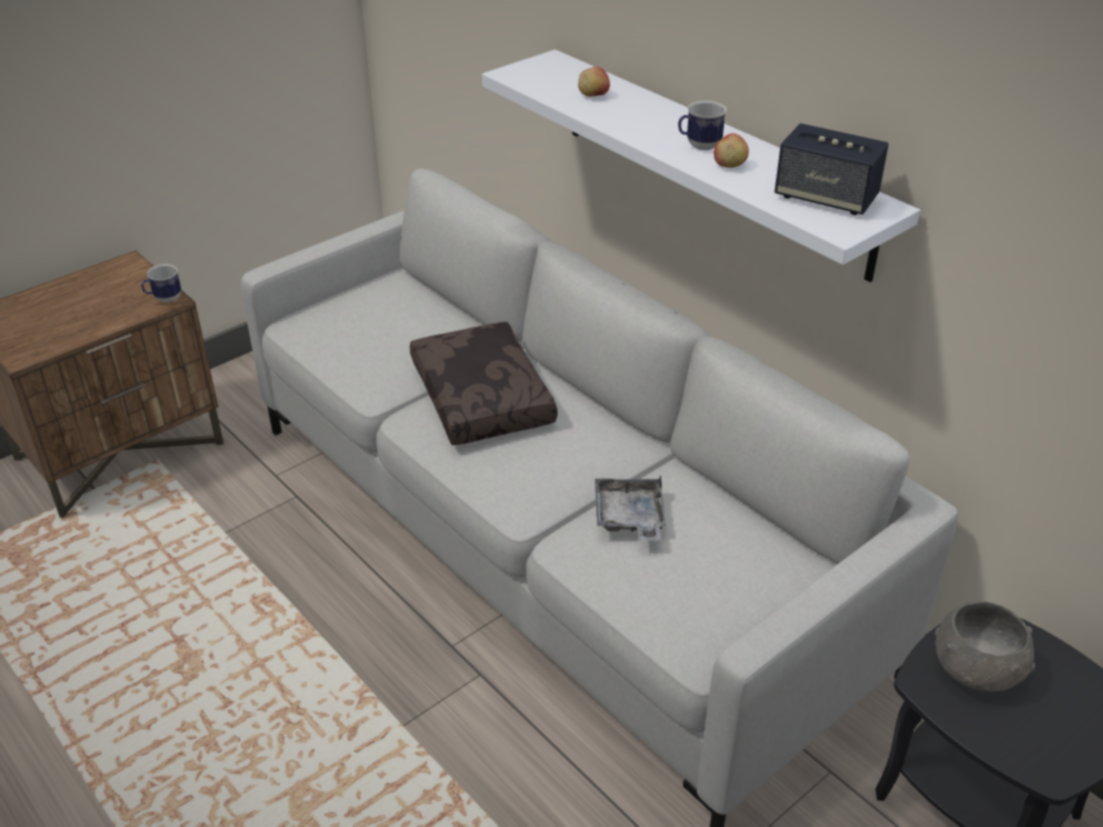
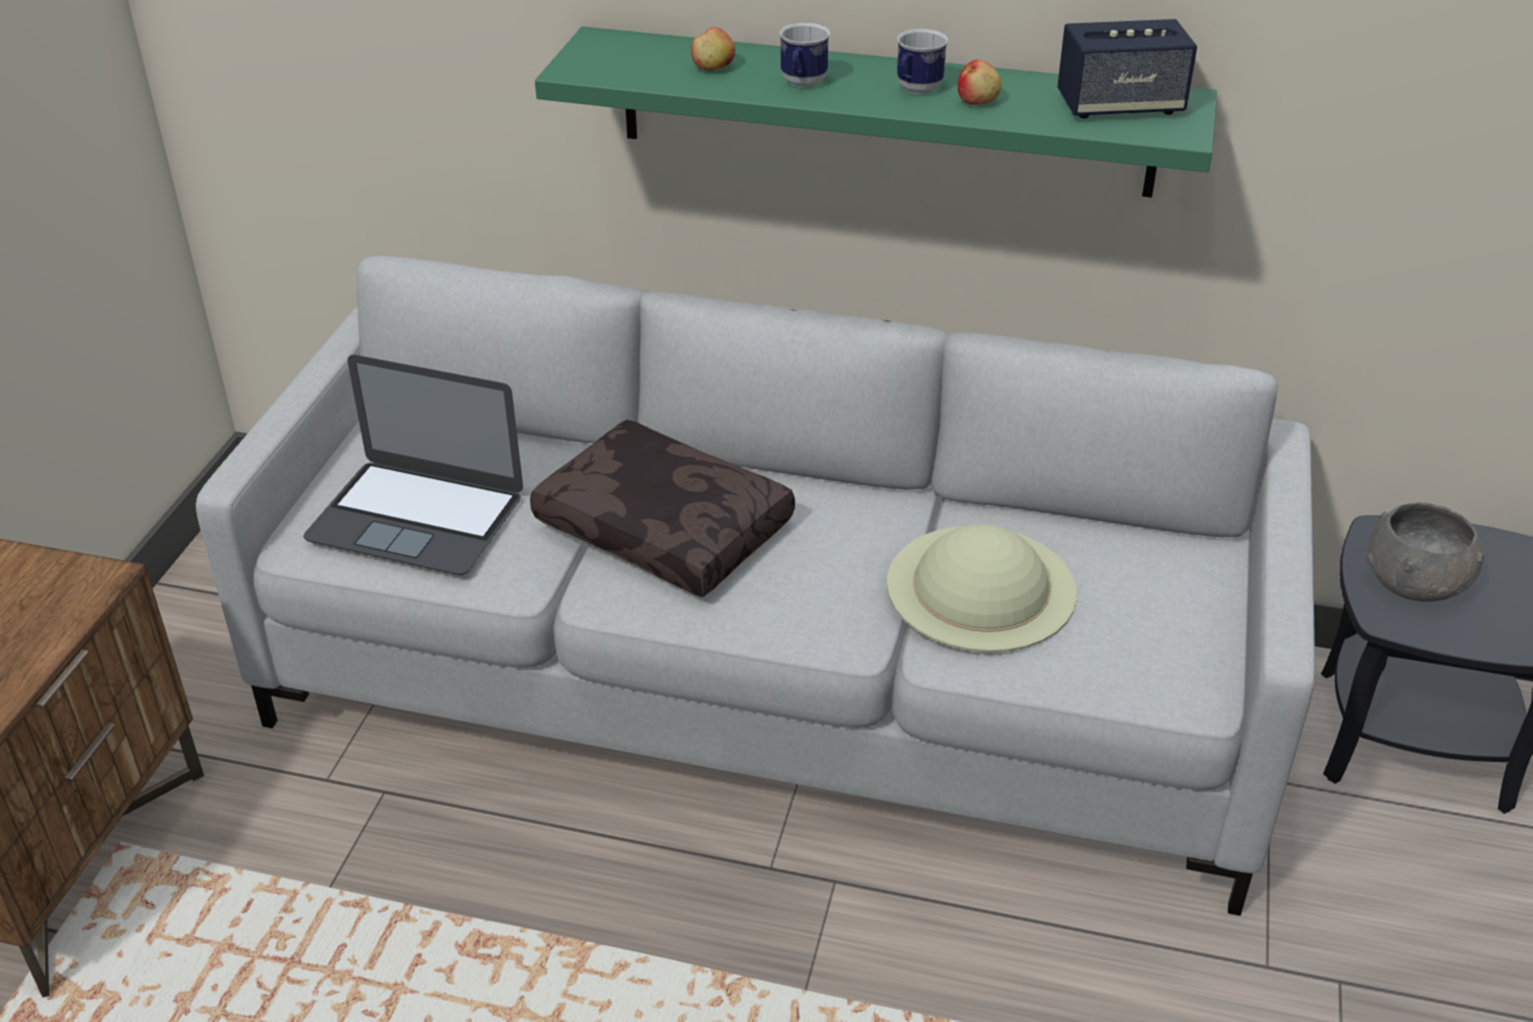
camera: 35 degrees left, 0 degrees up
(164, 299) = (91, 580): mug -> mug (802, 84)
(358, 334) = (416, 517): none -> laptop
(629, 518) = (981, 587): grey tray -> beige hat
(712, 160) = (884, 112): white shelf -> green shelf

